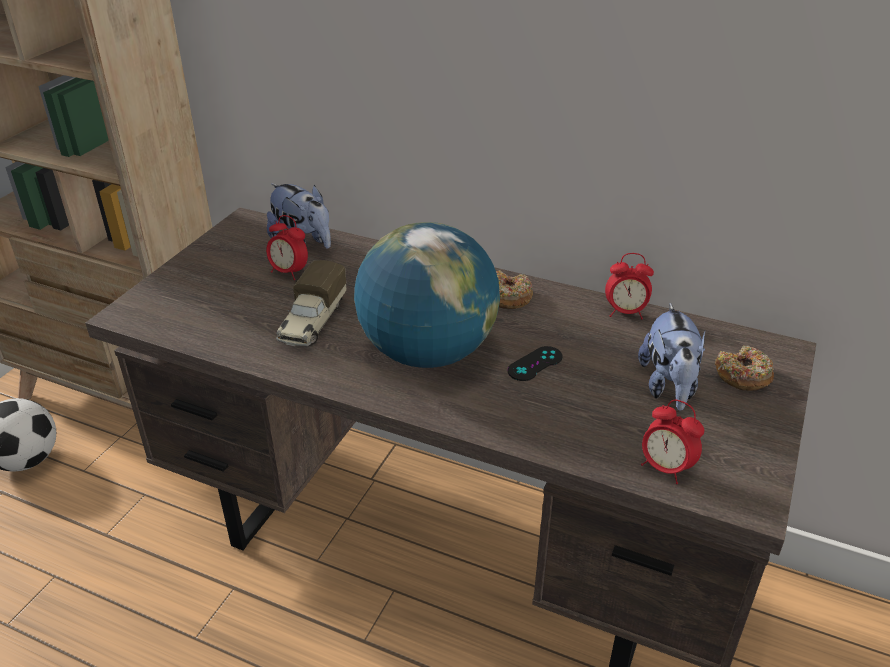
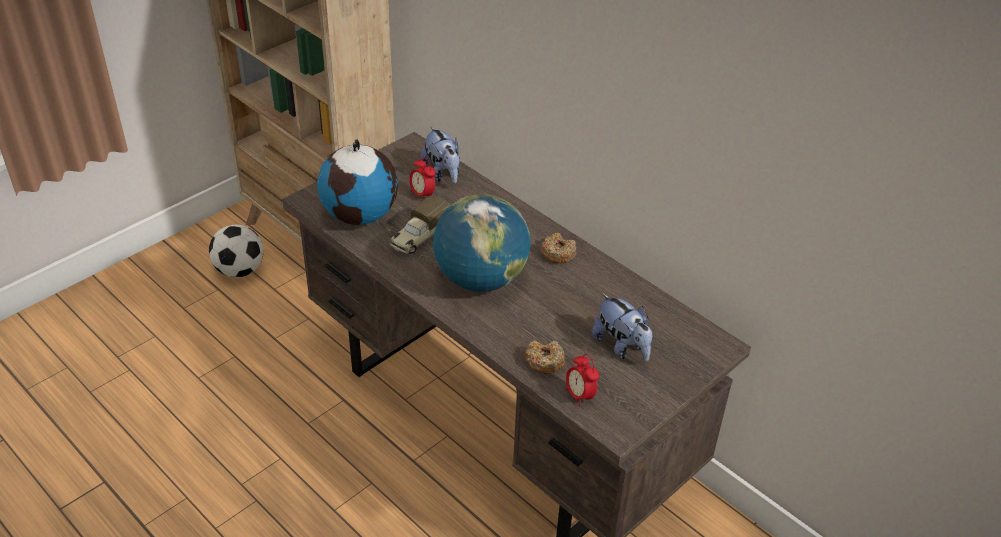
camera: 20 degrees right, 5 degrees up
(214, 315) = (361, 215): none -> globe
(535, 364) = (545, 306): black game controller -> none
(625, 312) = (632, 287): alarm clock -> none
(668, 386) = (622, 346): plush toy -> plush toy turned 60 degrees counterclockwise
(742, 376) = (677, 354): donut -> donut (544, 361)

